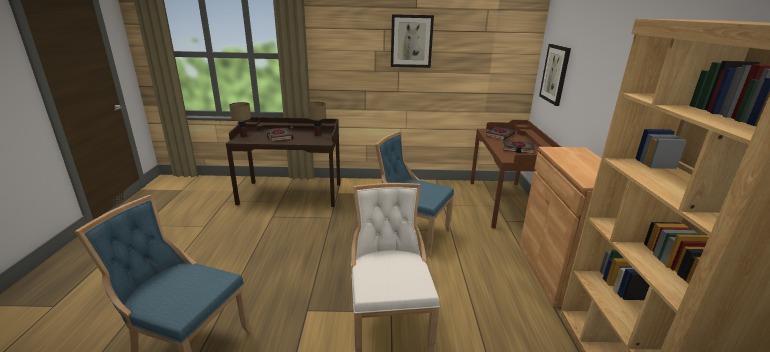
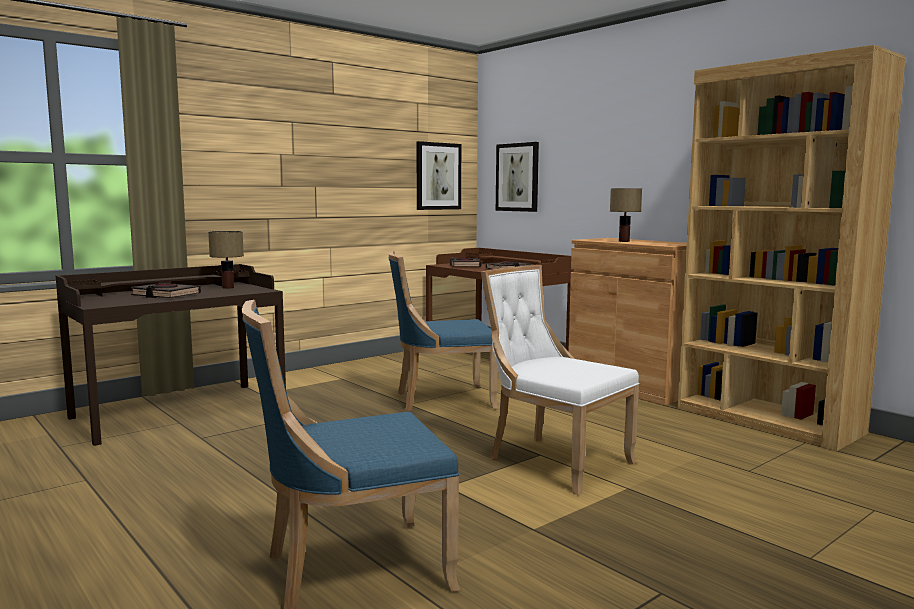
camera: 40 degrees left, 15 degrees down
(243, 136) = (92, 301): table lamp -> table lamp (623, 241)
(411, 41) = (331, 141): picture -> picture (438, 176)

